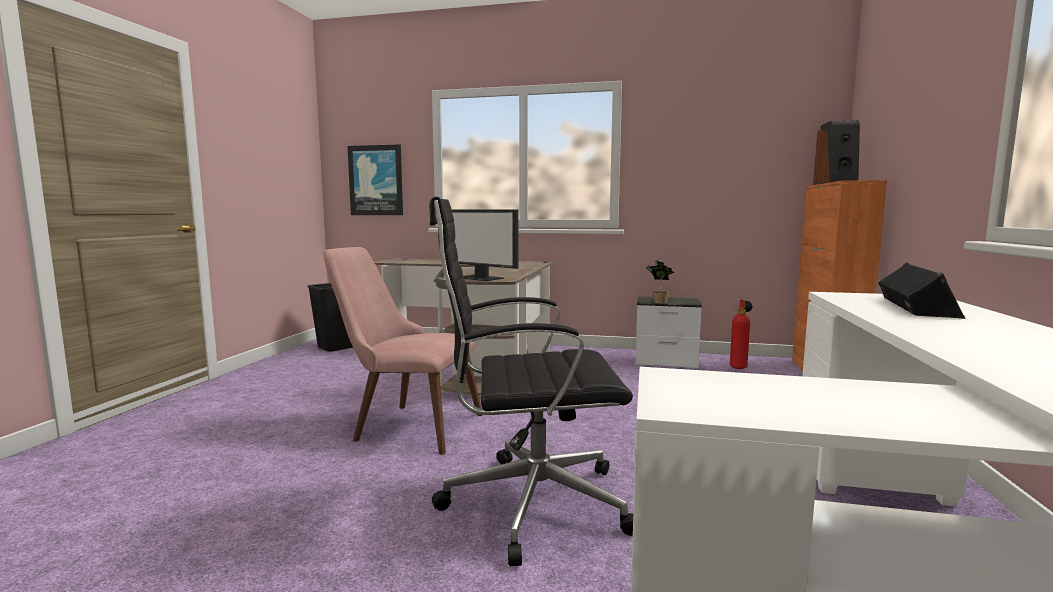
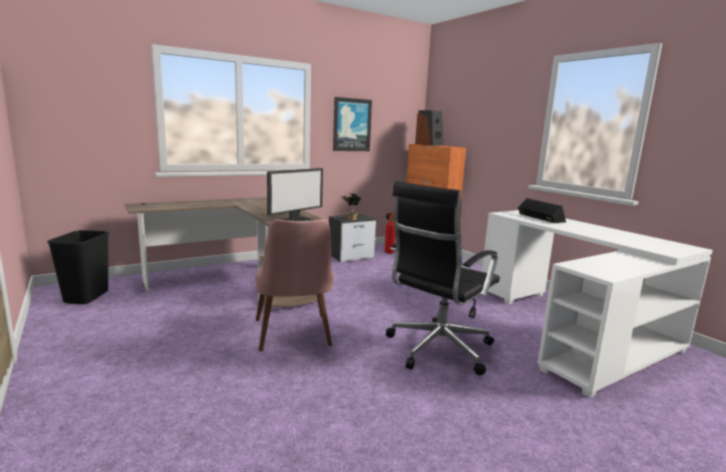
camera: 45 degrees left, 5 degrees up
(376, 180) = (88, 126): picture -> picture (351, 125)
(405, 425) = (294, 337): pink chair -> pink chair turned 75 degrees counterclockwise
(480, 278) = (296, 220): monitor -> monitor turned 45 degrees counterclockwise

